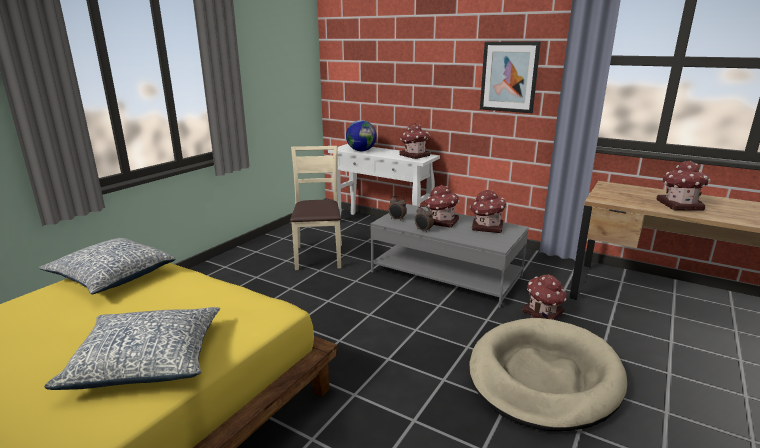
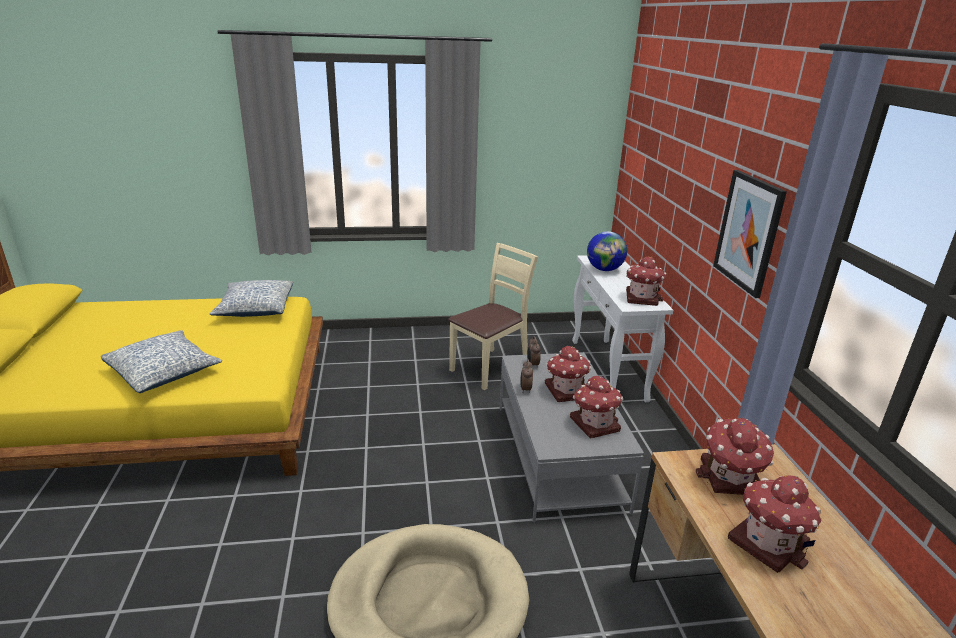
camera: 50 degrees right, 5 degrees up
(543, 312) = (563, 561): toy house -> toy house (730, 478)

